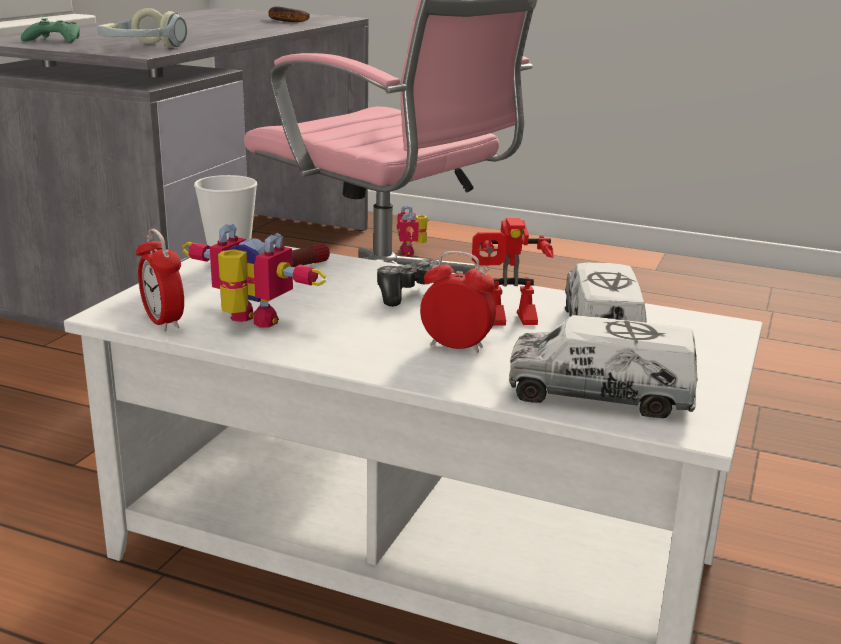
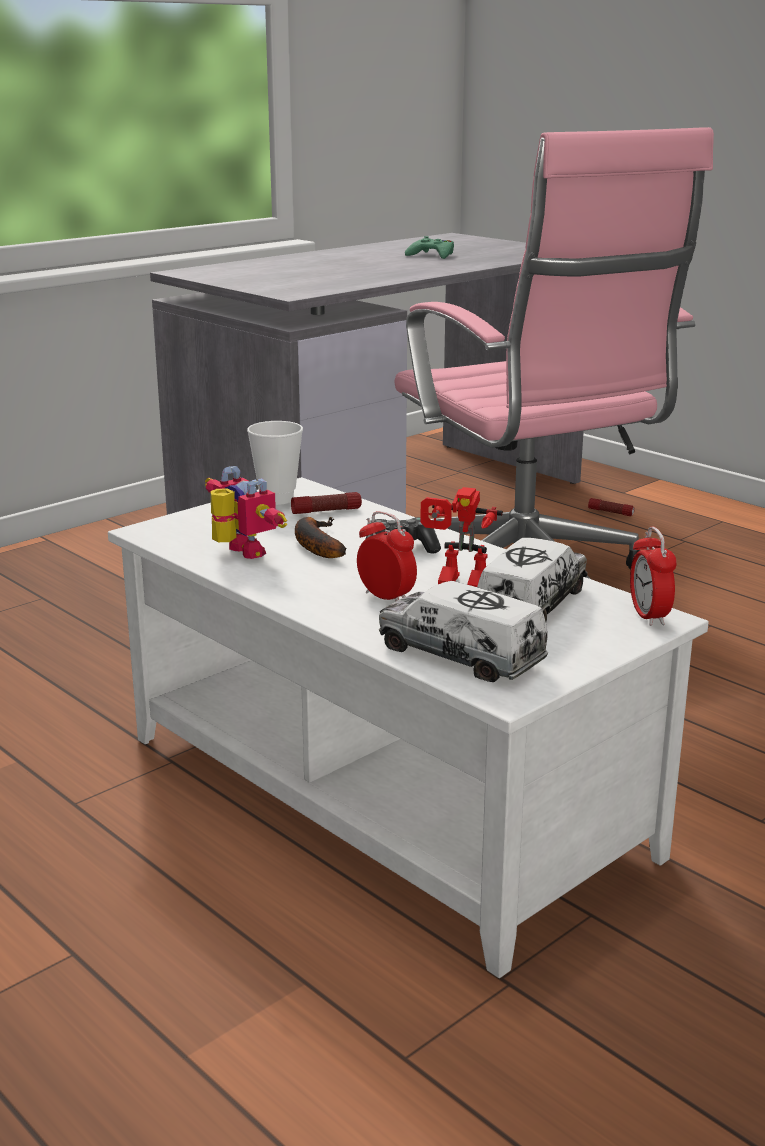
camera: 25 degrees right, 0 degrees up
(55, 40) = (239, 274): green game controller -> green game controller (432, 255)
(141, 47) = (302, 286): headphones -> none
(163, 322) = (176, 543): alarm clock -> alarm clock (649, 616)
(283, 20) = (494, 253): banana -> banana (315, 544)
(412, 251) = (610, 512): toy robot -> flashlight

